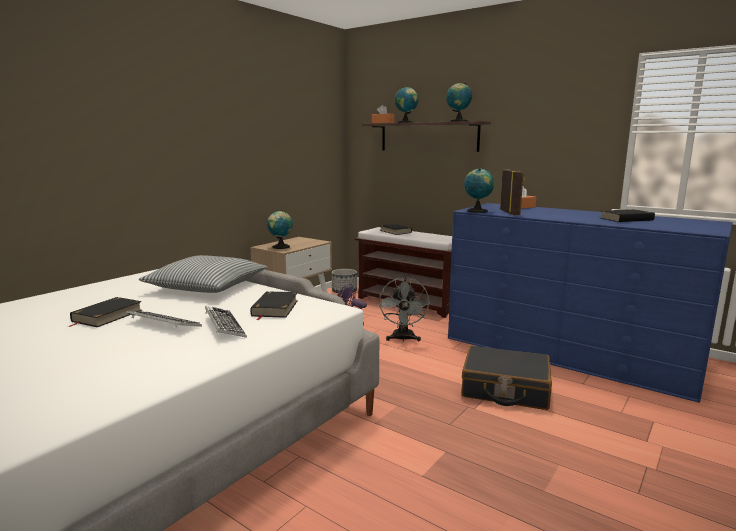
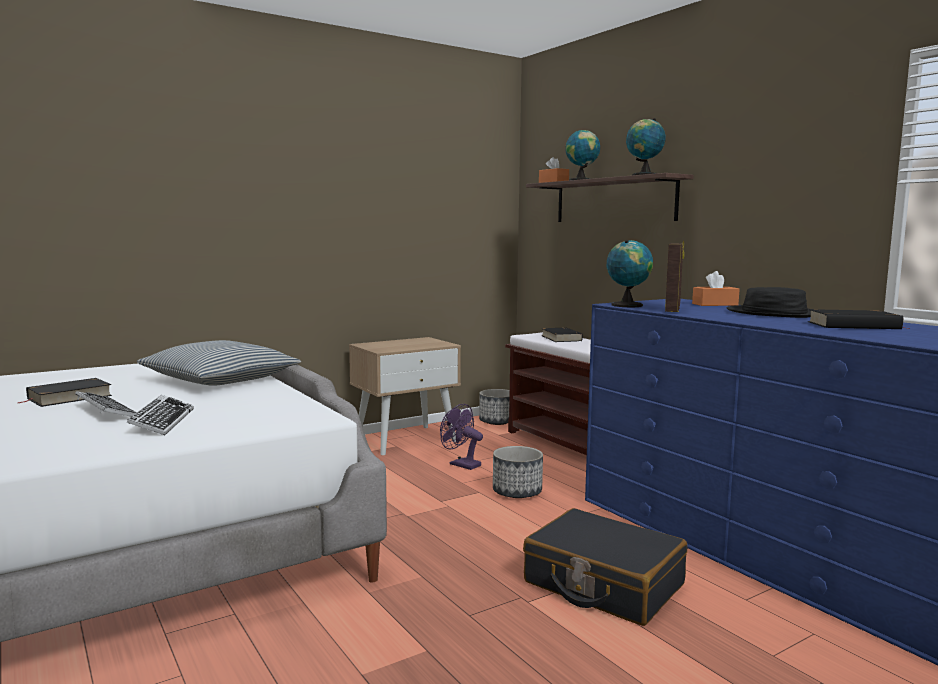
camera: 20 degrees right, 5 degrees down
(274, 308) = (251, 409): black book -> none
(280, 247) = (384, 347): globe -> none
(403, 339) = (517, 492): grey fan -> planter
(568, 212) = (773, 313): none -> black hat

